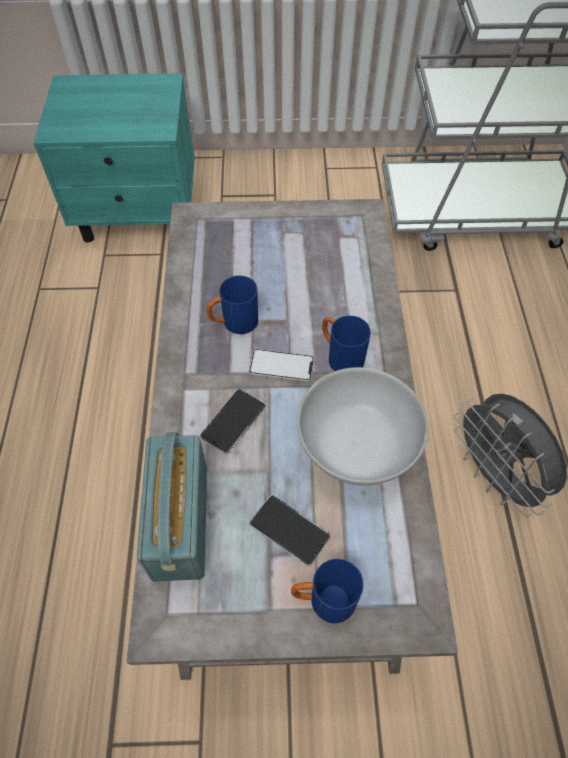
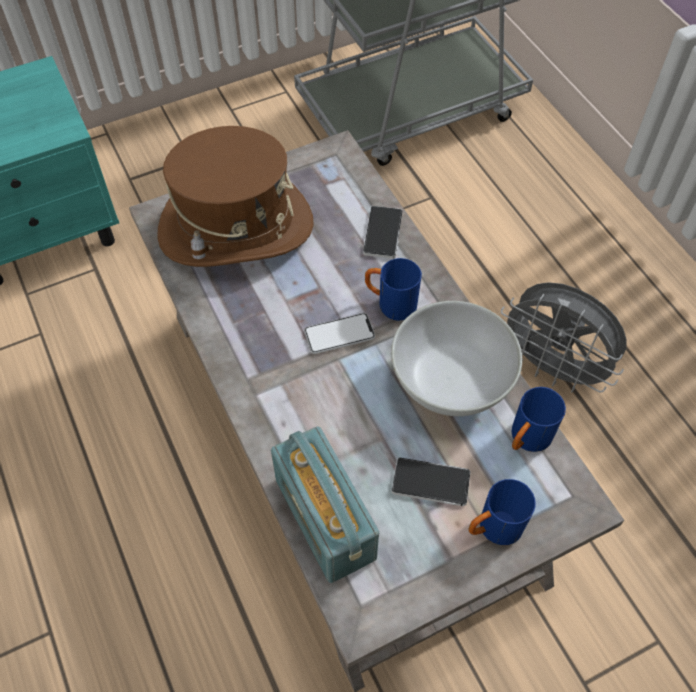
camera: 25 degrees left, 0 degrees up
(233, 422) = (323, 406): phone -> phone (383, 233)
(234, 323) = (269, 310): blue mug -> blue mug (526, 440)
(245, 247) = (235, 228): none -> brown hat

